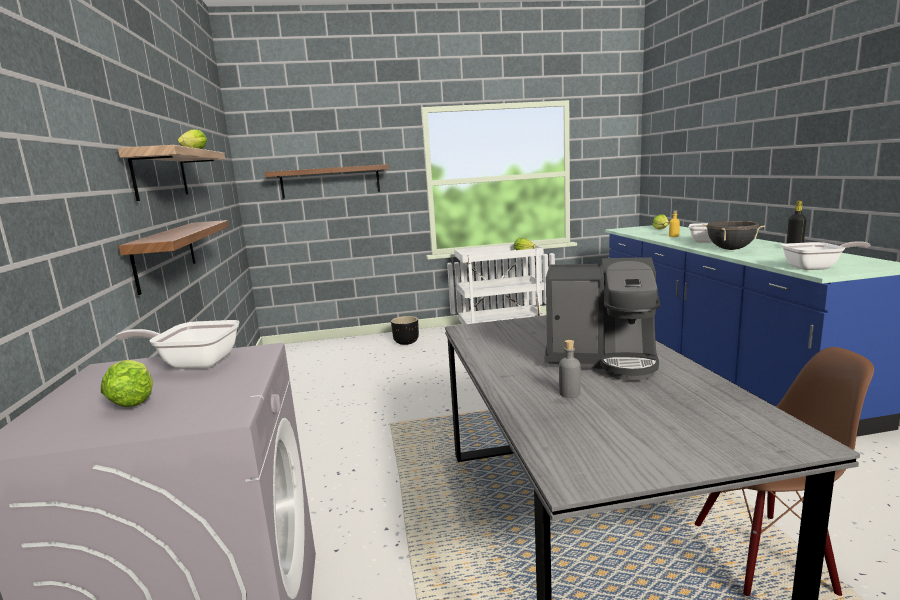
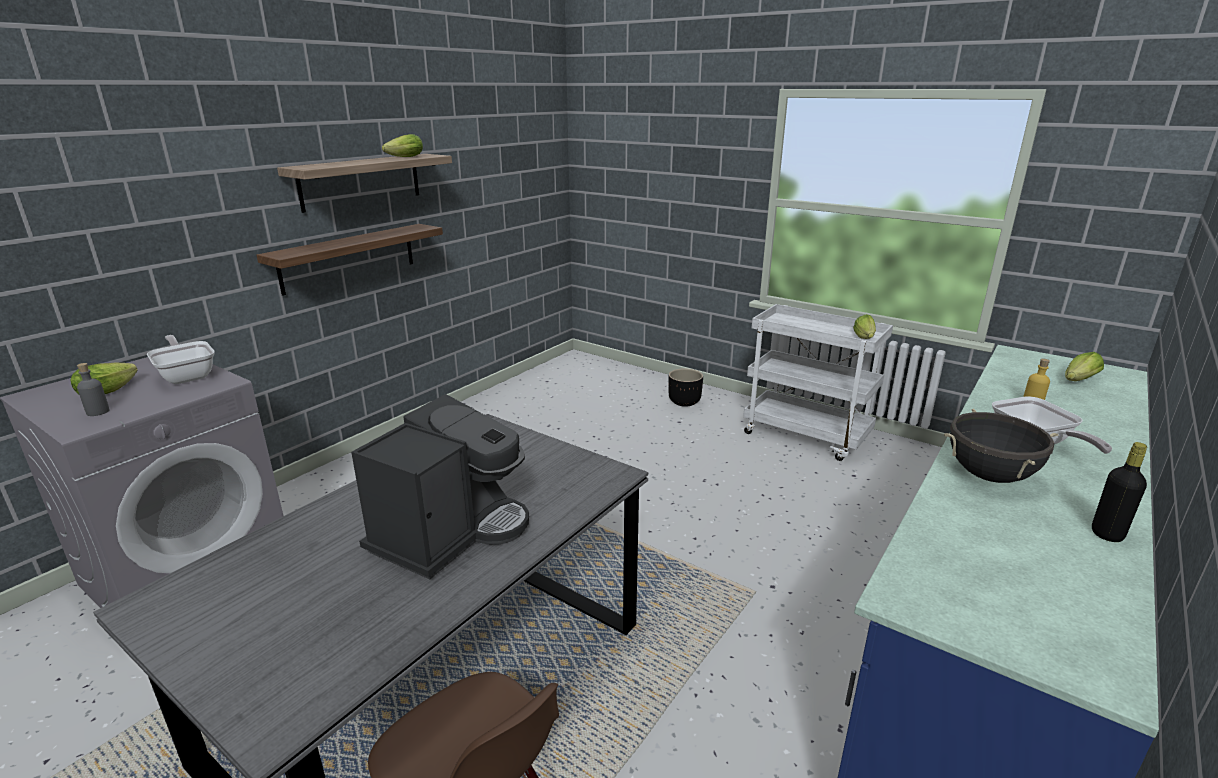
camera: 45 degrees right, 10 degrees up
(330, 181) = (655, 180): shelf -> none
(569, 393) = (335, 544): grey bottle -> grey bottle (98, 412)
(603, 359) = (450, 532): coffee machine -> coffee machine turned 120 degrees counterclockwise
(816, 268) = (938, 586): frying pan -> none

